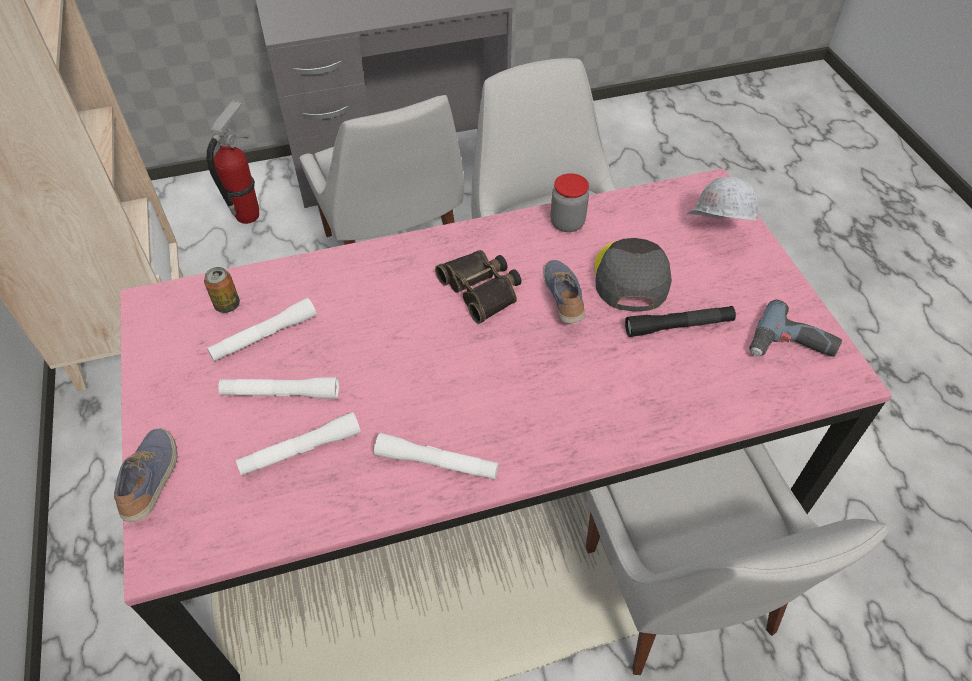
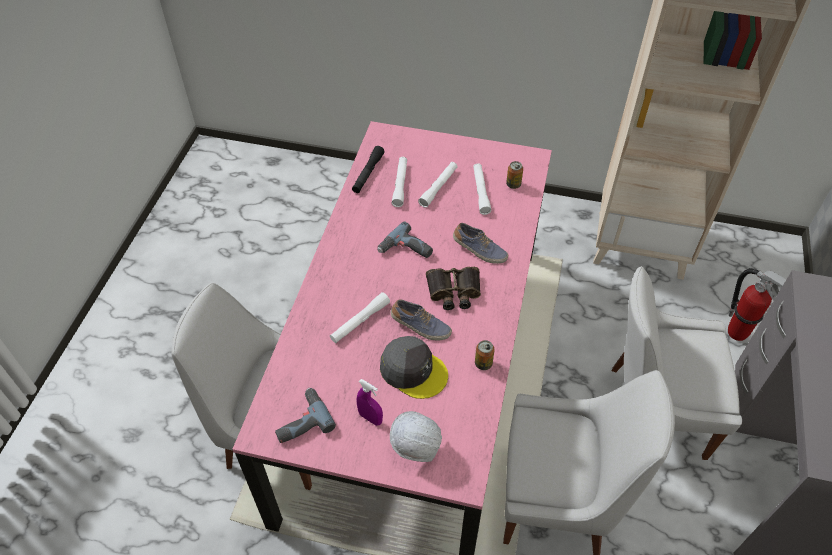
camera: 120 degrees right, 0 degrees up
(153, 479) = (421, 138): shoe -> shoe (479, 251)
(437, 463) = (356, 226): white flashlight -> white flashlight (360, 321)
(445, 373) = (406, 250): none -> power drill
(567, 223) = (483, 363): jar -> can
(678, 326) = (359, 371): black flashlight -> black flashlight (368, 173)
(723, 286) = (370, 418): none -> purple spray bottle

